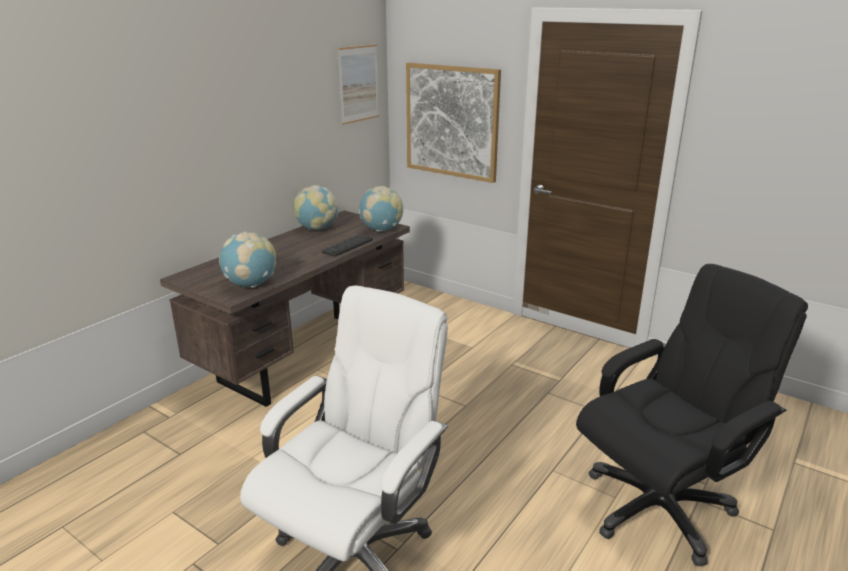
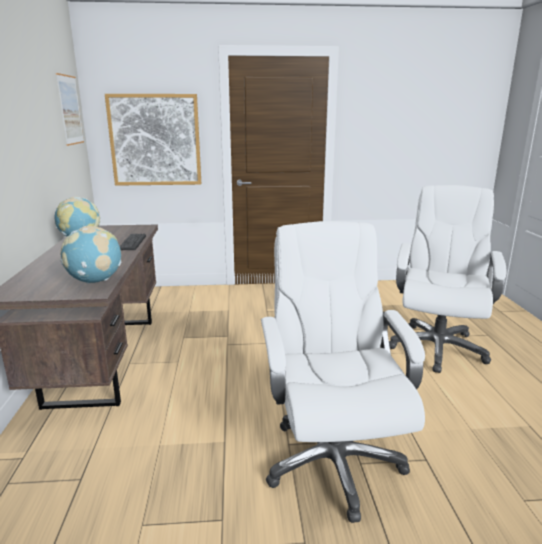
camera: 40 degrees left, 5 degrees down
(381, 230) = (140, 229): globe -> none
(659, 507) = (437, 347): black office chair -> white office chair

